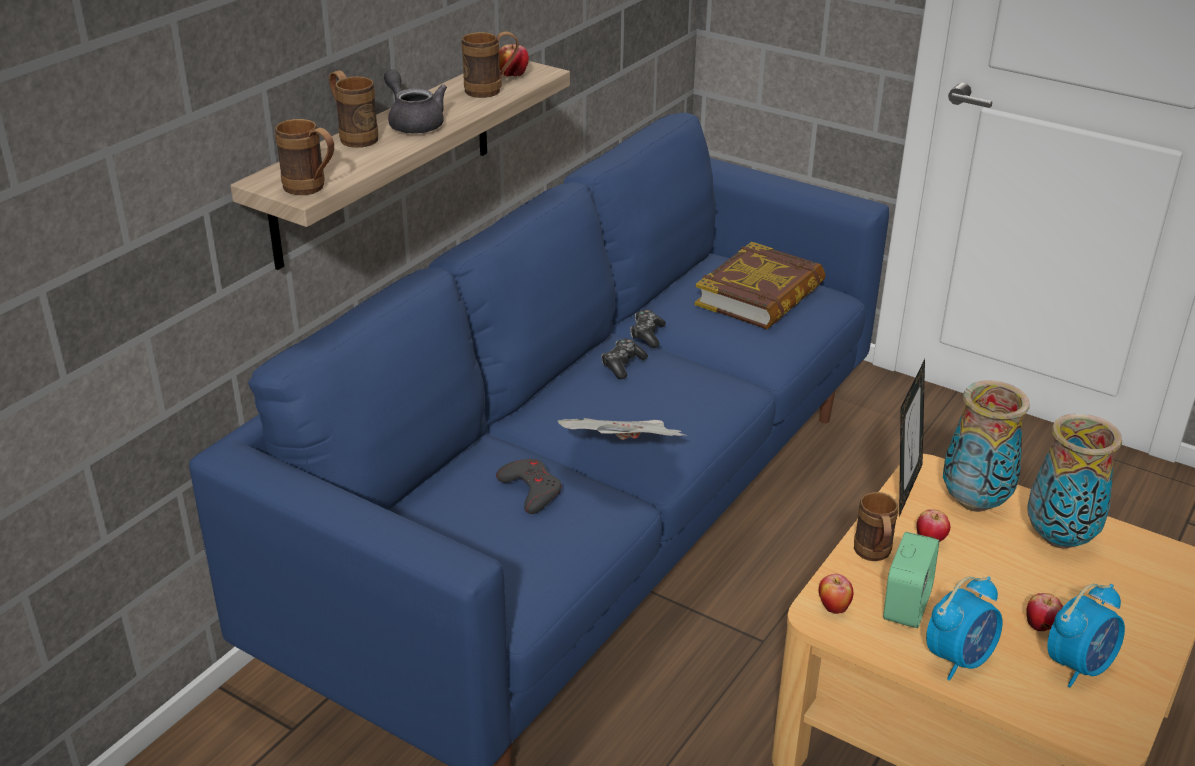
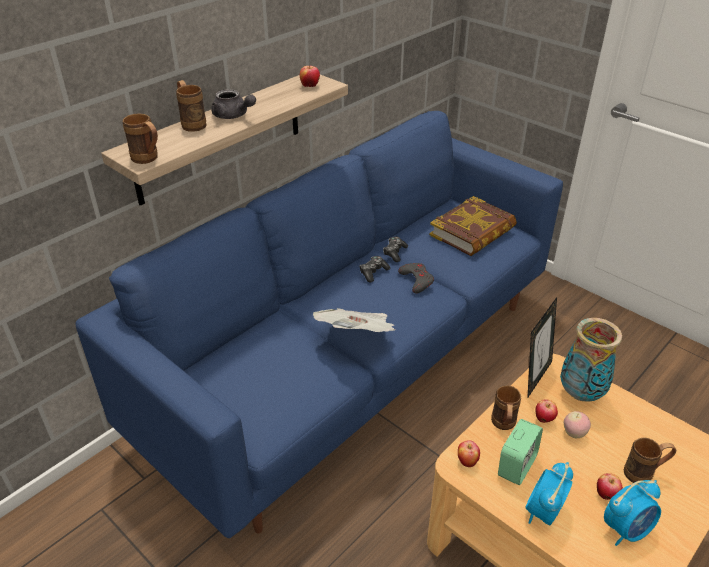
camera: 10 degrees right, 5 degrees up
(413, 123) = (233, 116): grey teapot -> grey teapot turned 150 degrees clockwise
(491, 90) = (292, 96): brown mug -> brown mug (644, 473)
(531, 490) = (292, 354): grey game controller -> grey game controller (416, 280)
(959, 659) = (543, 512): alarm clock -> alarm clock turned 150 degrees clockwise
(977, 554) = (574, 433): none -> apple
(1058, 539) = (633, 428): vase -> none

